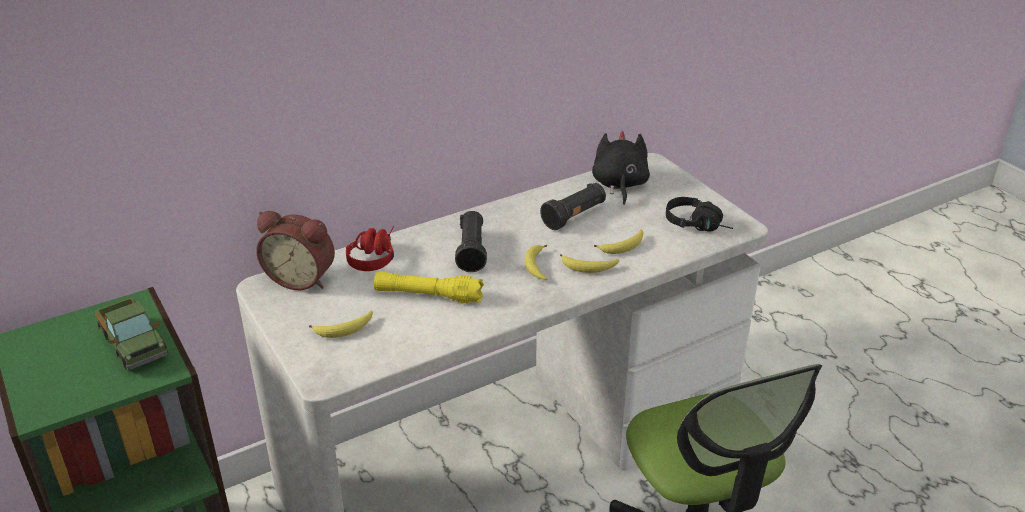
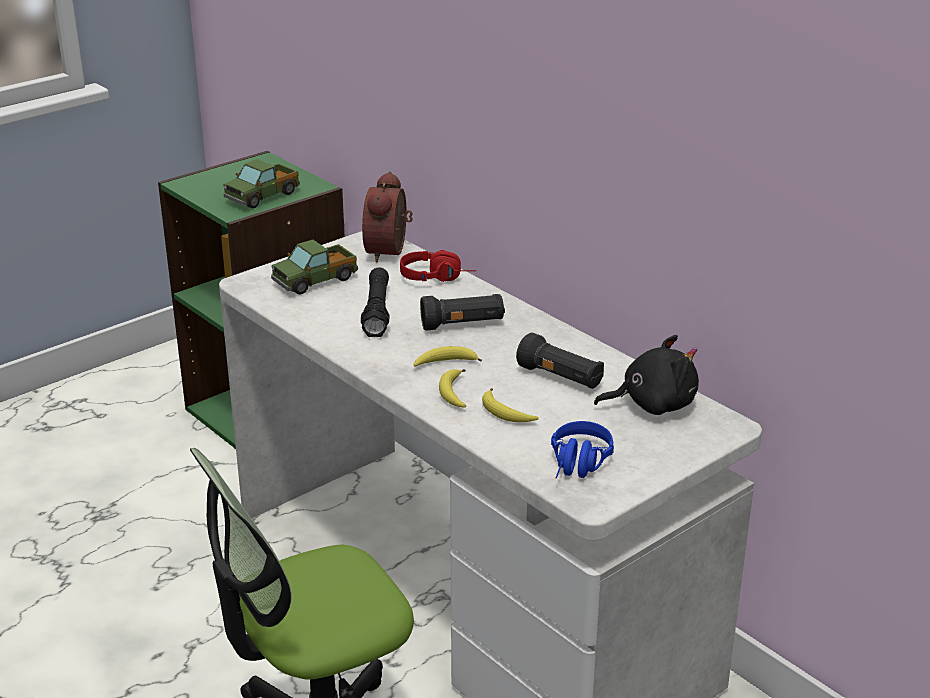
camera: 80 degrees right, 5 degrees down
(344, 329) = (315, 281): banana -> toy truck
(428, 295) = (377, 311): yellow flashlight -> black flashlight
(699, 225) = (578, 466): black headphones -> blue headphones

